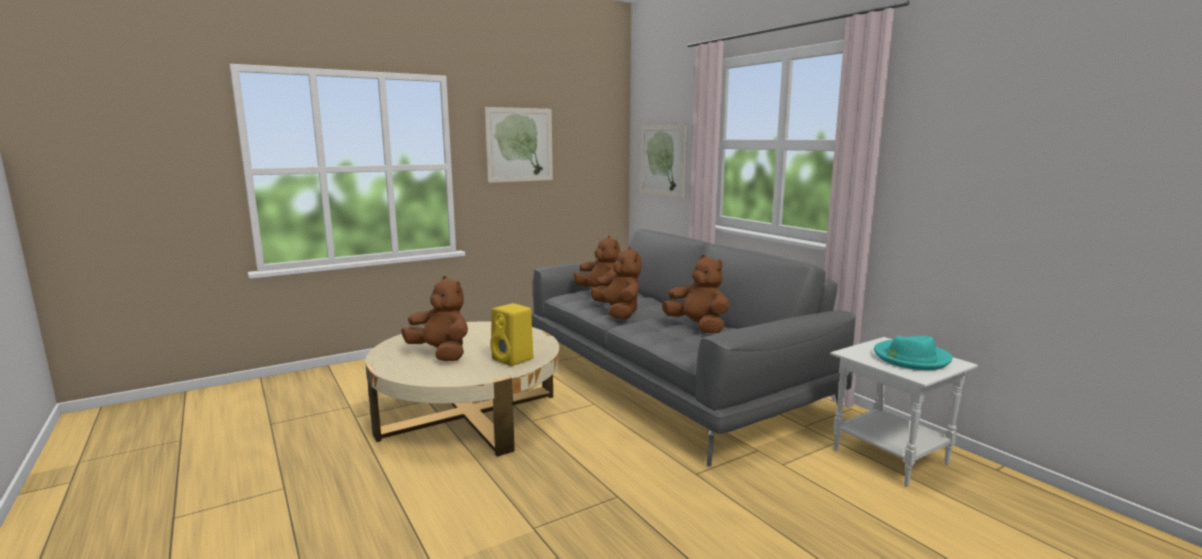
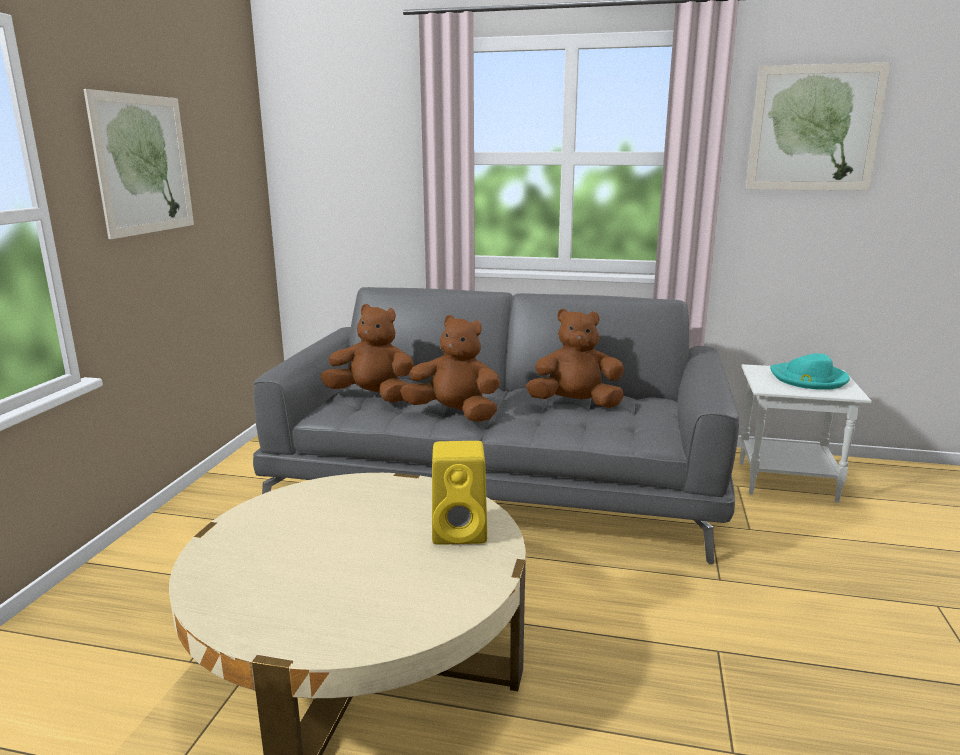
camera: 45 degrees left, 5 degrees up
(441, 354) = (340, 574): brown plush toy -> none
(662, 160) = (346, 184): picture -> picture (814, 128)

